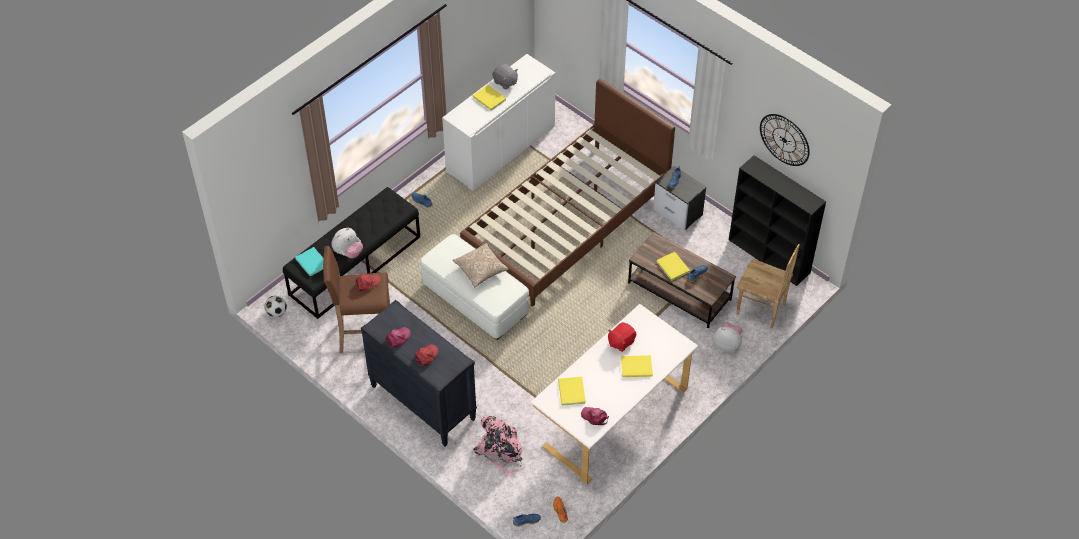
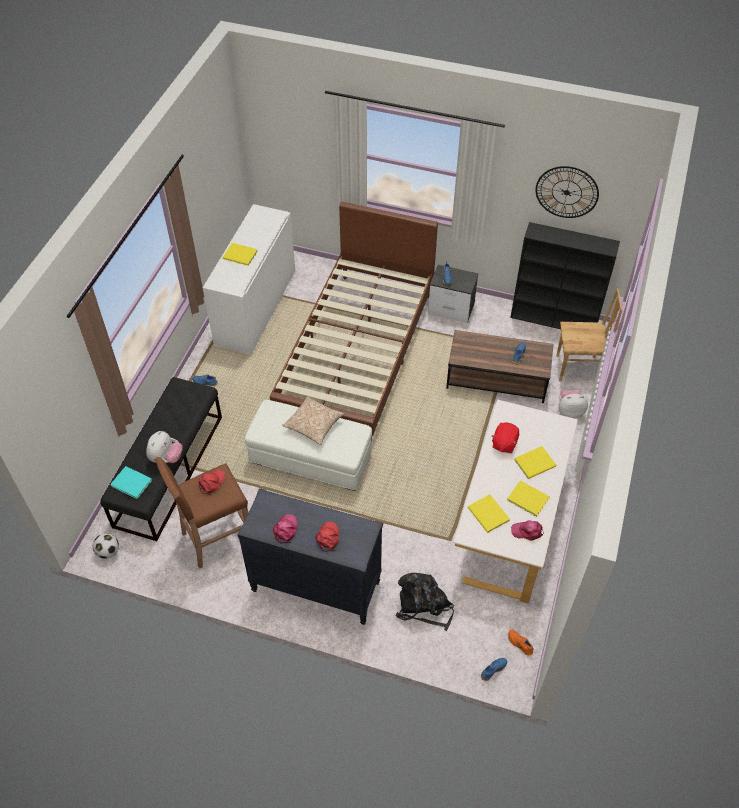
camera: 25 degrees left, 0 degrees up
(500, 451) = (424, 605): pink backpack -> black backpack
(505, 82) = (247, 235): grey plush toy -> none
(673, 266) = (492, 354): yellow book -> yellow book (527, 498)

